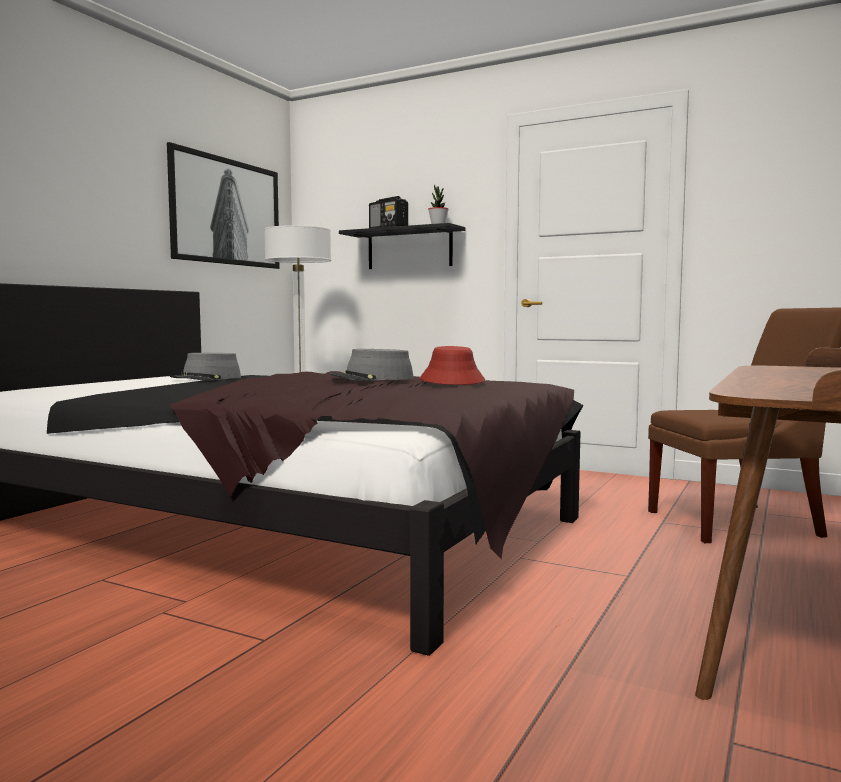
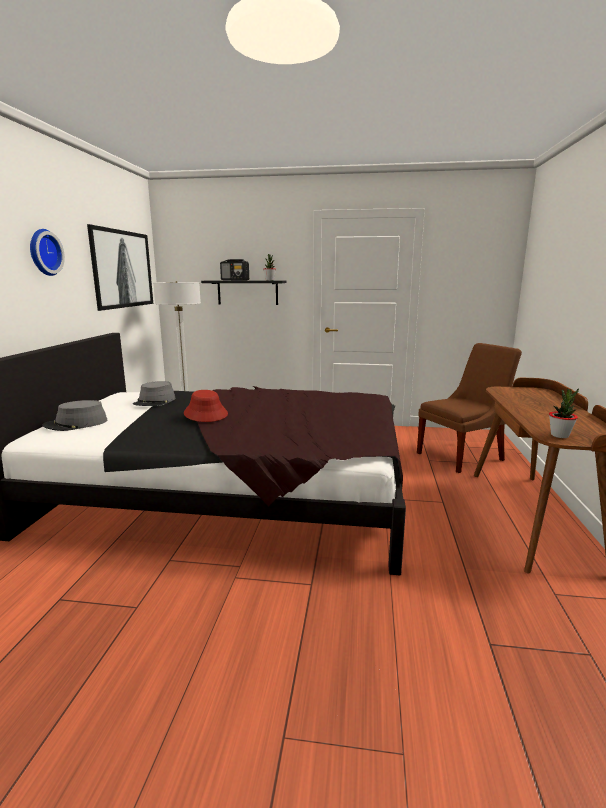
camera: 20 degrees left, 10 degrees up
(84, 166) = (43, 252): none -> wall clock
(372, 378) = (280, 400): grey hat -> grey hat (76, 424)
(452, 380) = (328, 398): red hat -> red hat (206, 414)
(768, 392) = (559, 435): none -> potted plant

